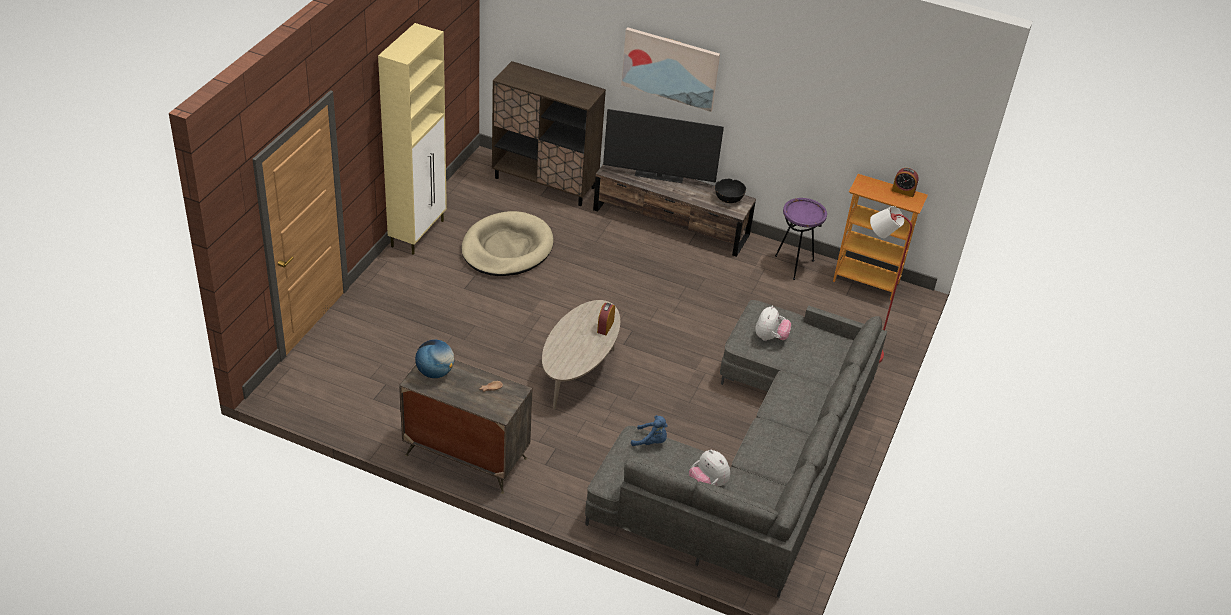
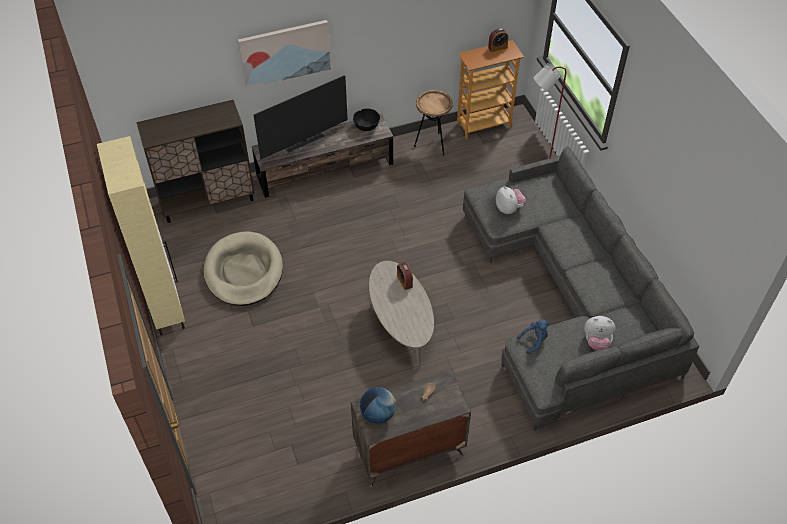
camera: 40 degrees left, 10 degrees up
(794, 265) = (432, 144): purple side table -> brown side table

